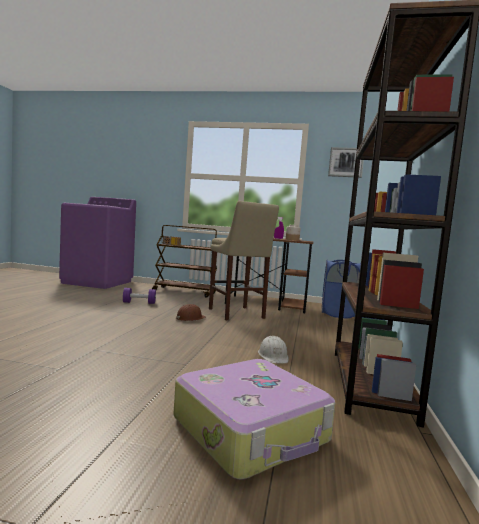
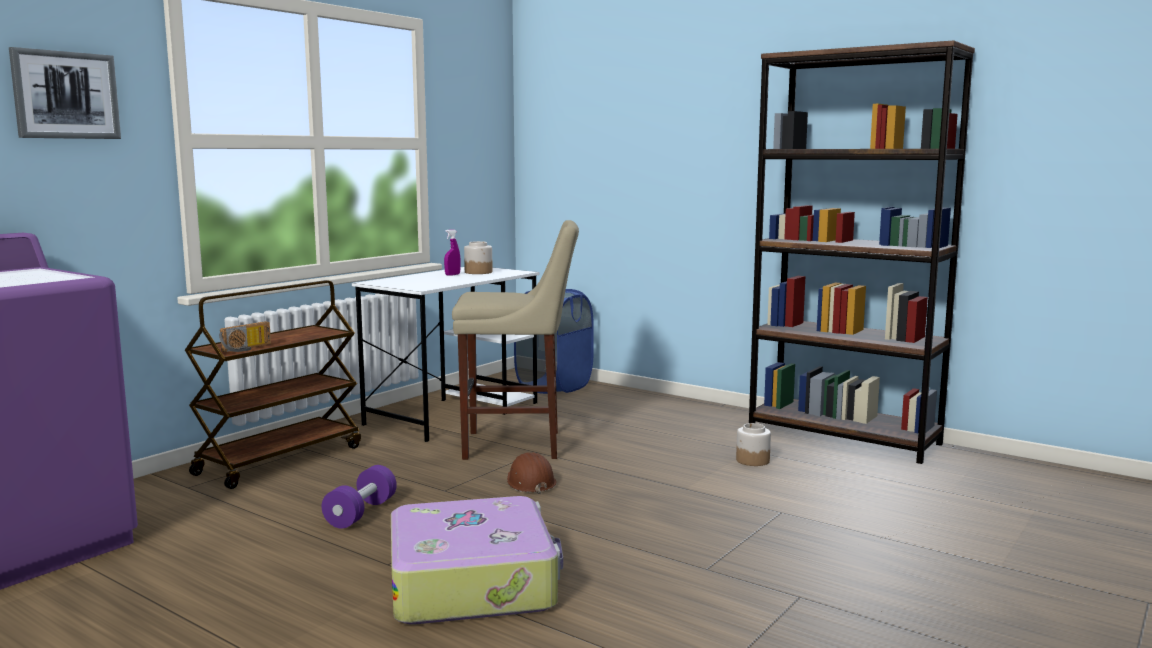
camera: 65 degrees left, 5 degrees up
(252, 430) = (965, 505): suitcase -> suitcase (473, 582)
(267, 304) = (454, 413): brown desk -> white desk
(273, 356) = (752, 460): white hard hat -> jar
(346, 162) = (480, 103): picture -> picture (66, 95)

